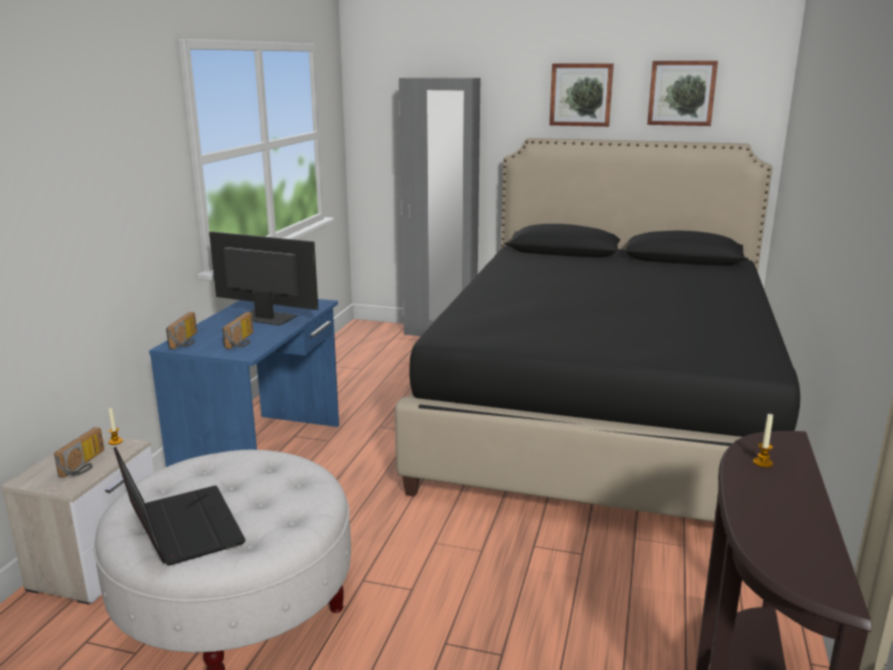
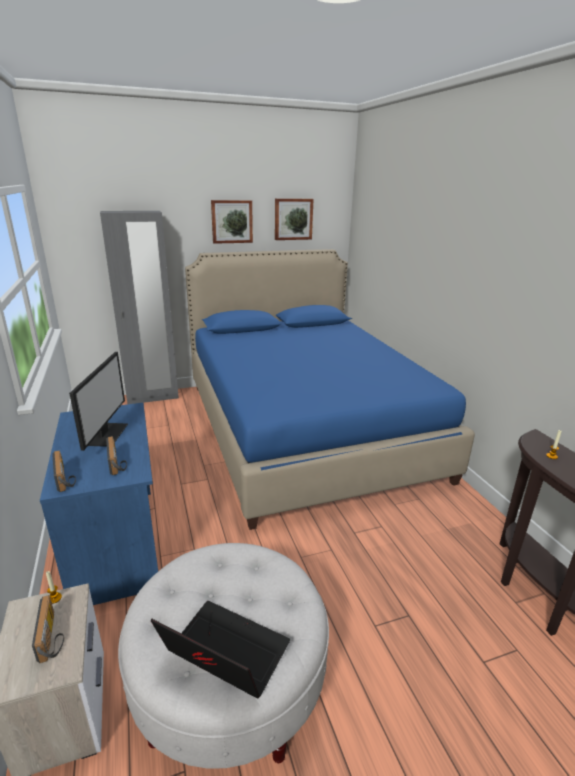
camera: 35 degrees left, 5 degrees up
(265, 318) = (106, 434): monitor -> monitor turned 105 degrees clockwise
(603, 413) = (304, 428): black bed -> blue bed

